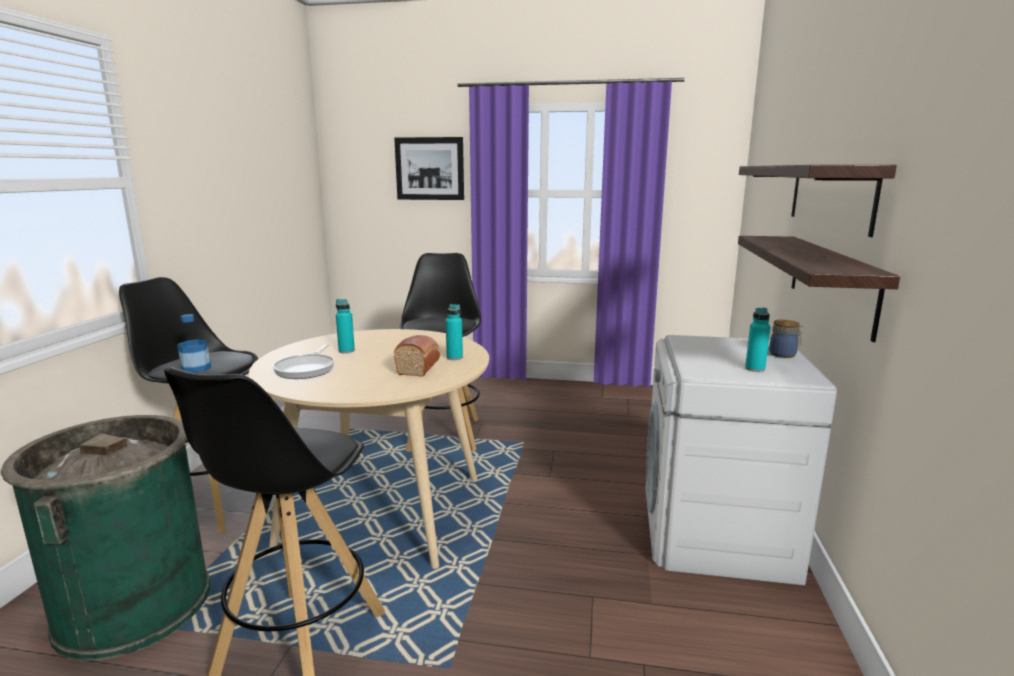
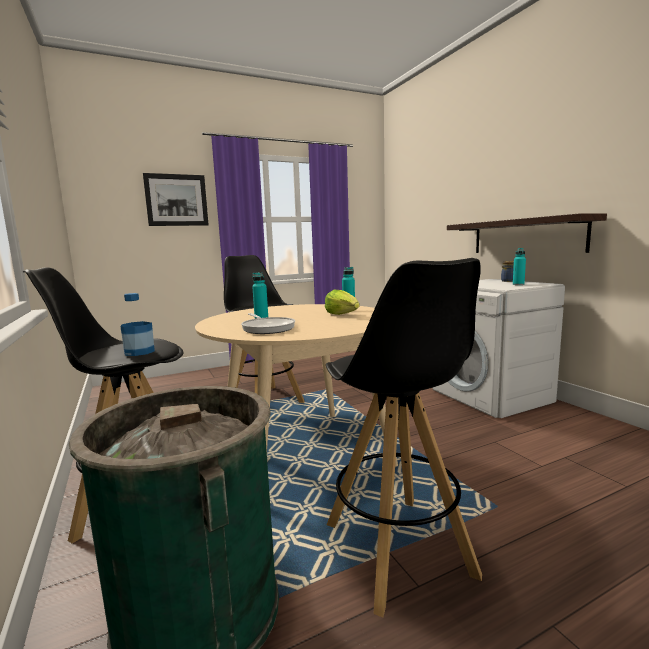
camera: 35 degrees left, 5 degrees down
(419, 366) = (343, 315): bread -> lettuce
(829, 195) = (510, 193): shelf -> none

